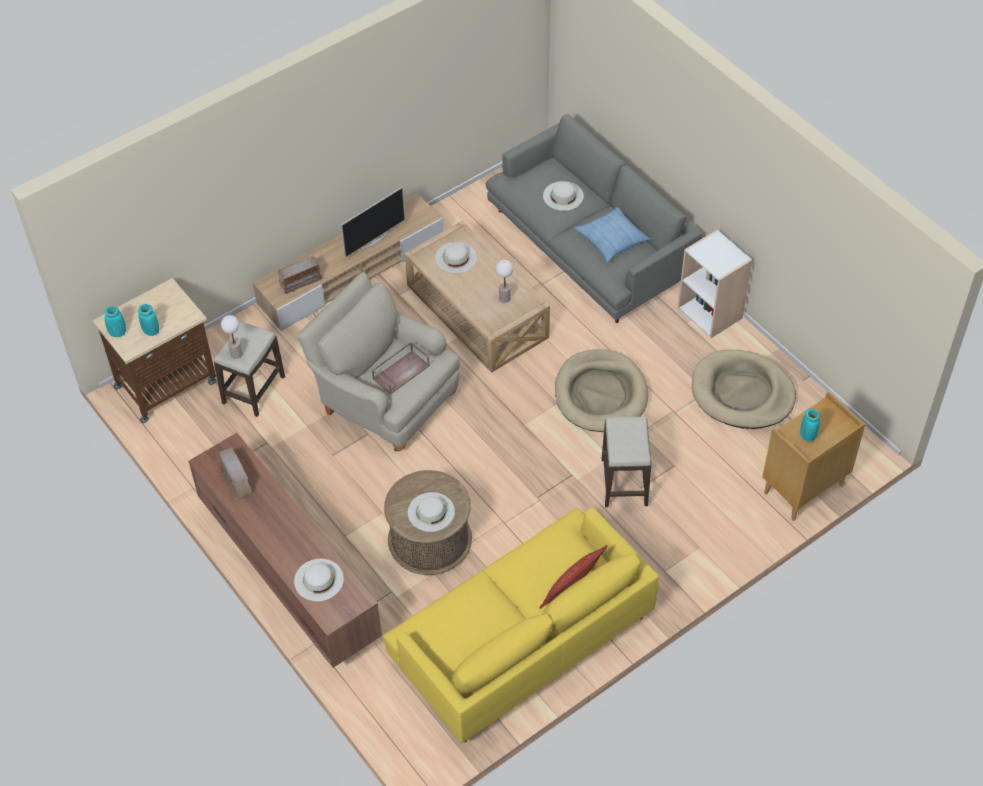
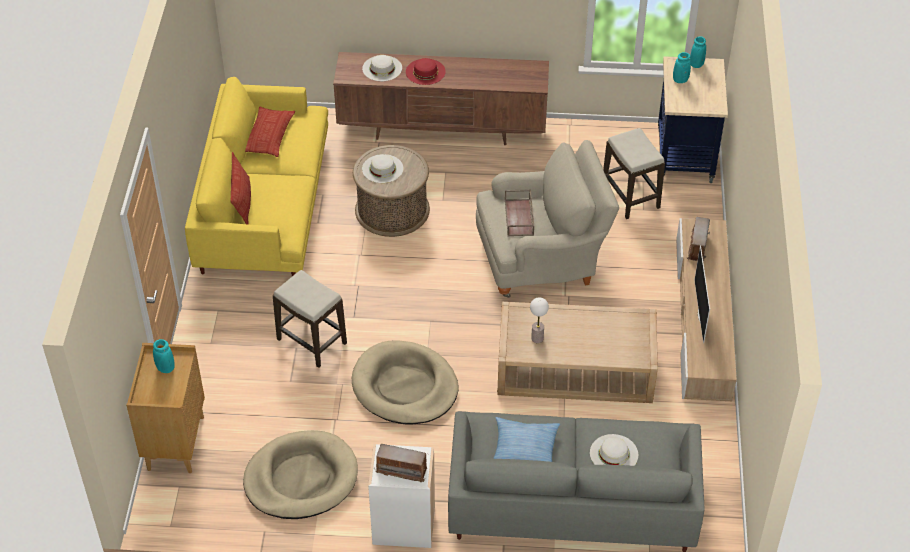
camera: 130 degrees right, 5 degrees down
(166, 384) = (685, 157): brown cart -> blue cart
(236, 354) = (631, 138): table lamp -> none
(236, 479) = (506, 73): radio -> radio (402, 470)
(291, 542) = (425, 71): none -> red hat
(456, 257) = (616, 337): white hat -> none
(473, 637) = (269, 135): none -> pillow

